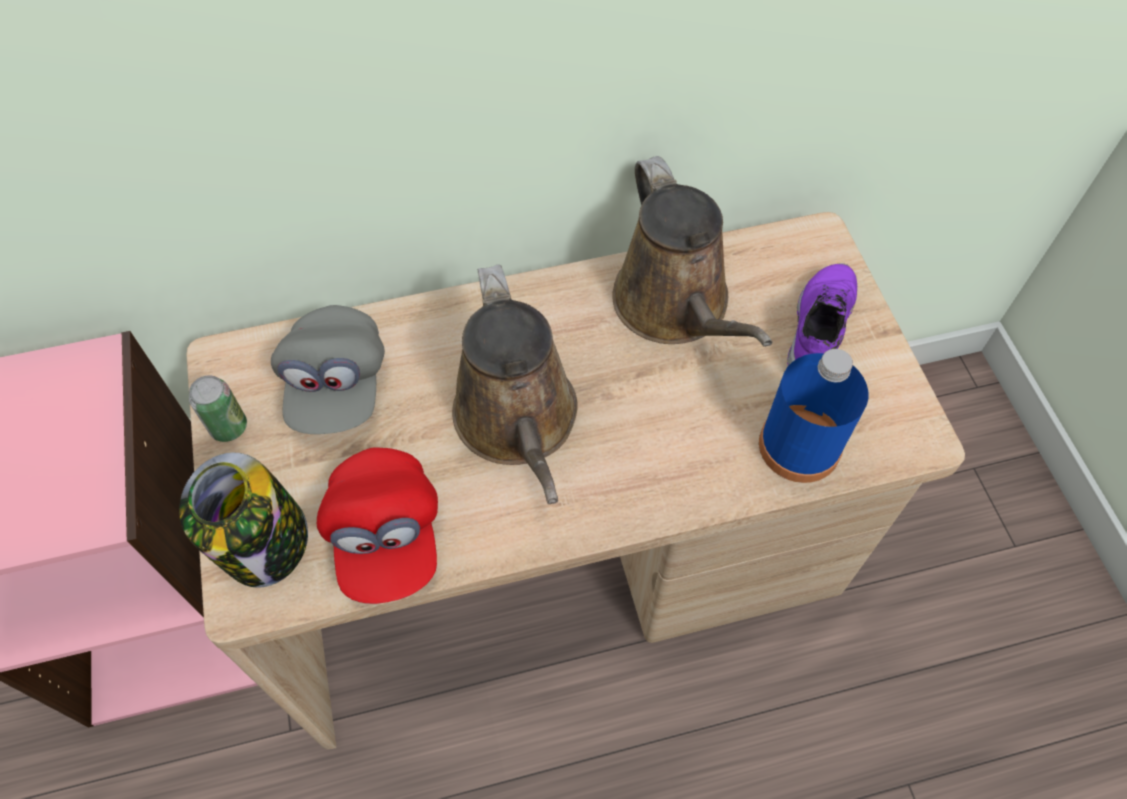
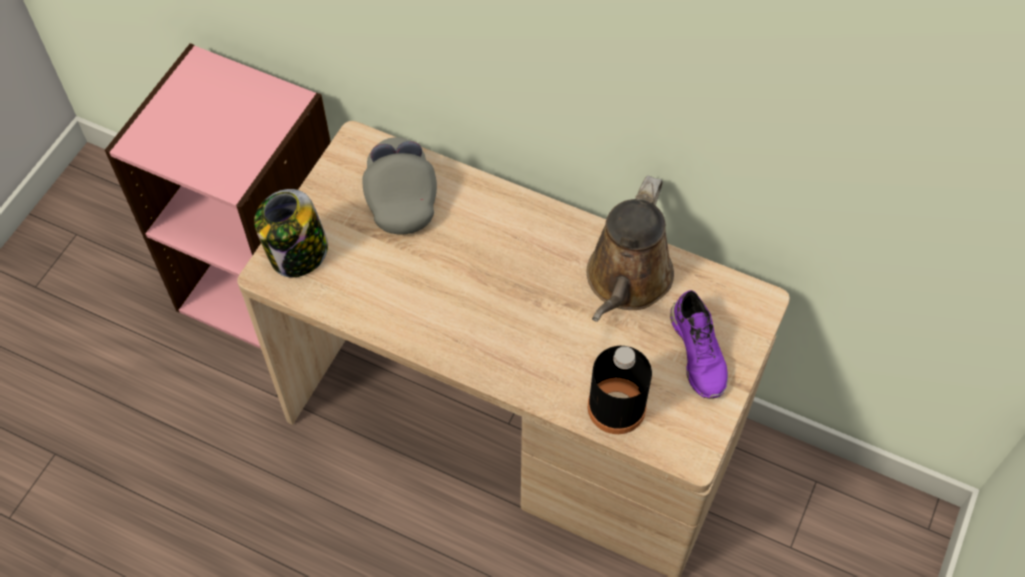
camera: 40 degrees right, 0 degrees up
(229, 427) = (330, 181): can -> none
(336, 385) = (401, 196): grey cap -> grey cap turned 135 degrees clockwise
(386, 536) = (357, 292): red cap -> none
(518, 422) = (476, 283): brown watering can -> none
(799, 446) = (616, 407): blue bottle -> black bottle
(817, 328) = (699, 352): purple shoe -> purple shoe turned 105 degrees clockwise

